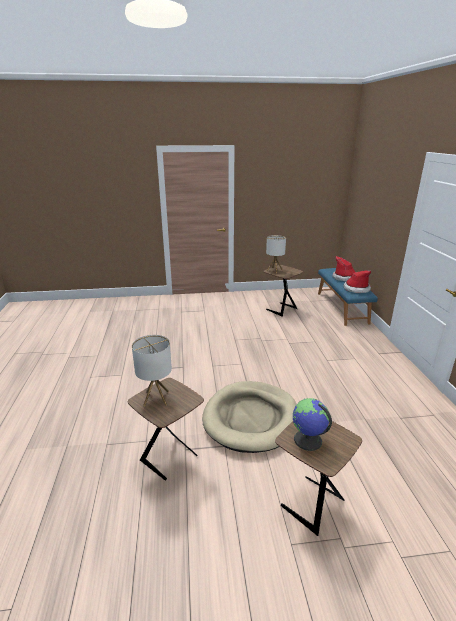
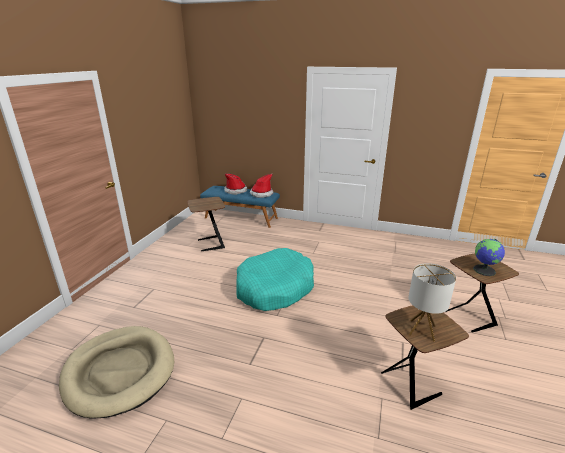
camera: 65 degrees left, 0 degrees up
(247, 355) = (274, 288): none -> turquoise dog bed
(251, 418) = (371, 316): beige dog bed -> beige dog bed (119, 372)
(274, 270) = (199, 206): table lamp -> none

